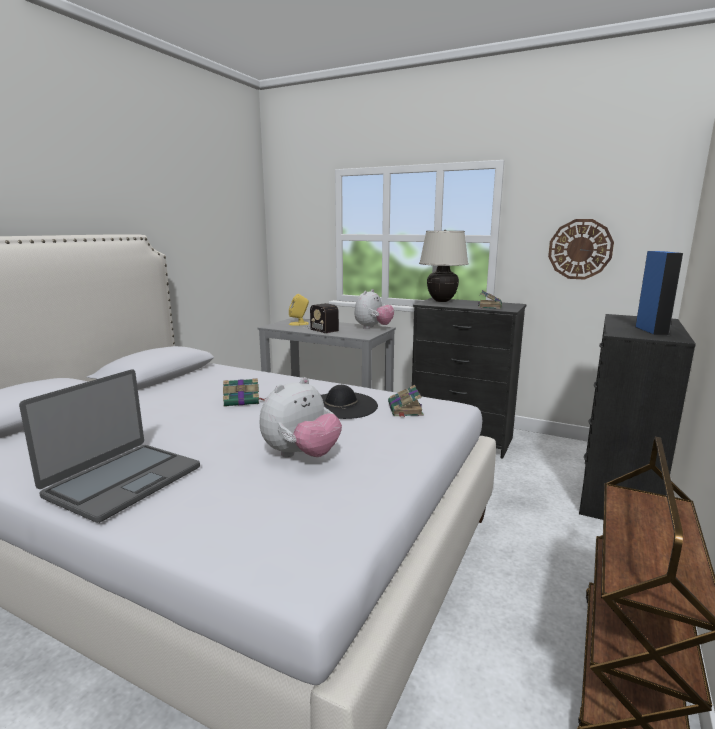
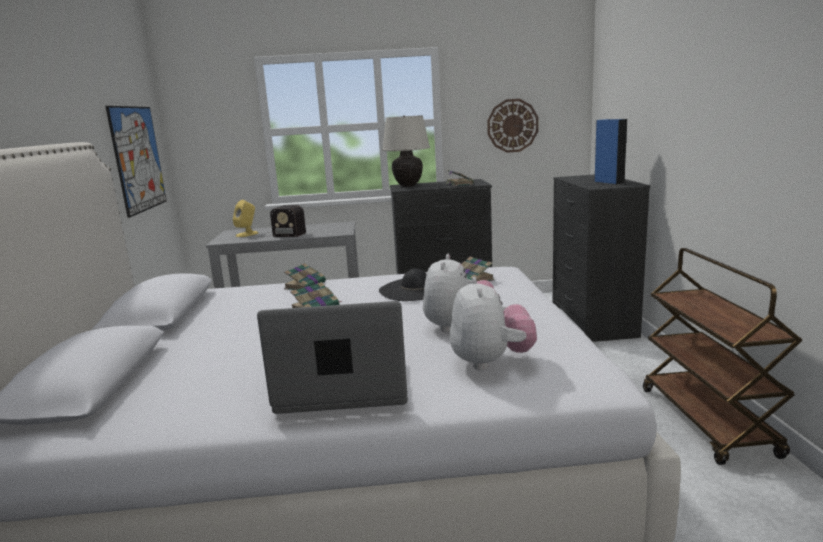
camera: 30 degrees left, 0 degrees up
(122, 481) = (343, 388): laptop -> laptop turned 90 degrees counterclockwise
(225, 250) = (138, 159): none -> picture
(274, 378) = (306, 285): none -> book
(373, 328) = (335, 225): plush toy -> plush toy (491, 362)

